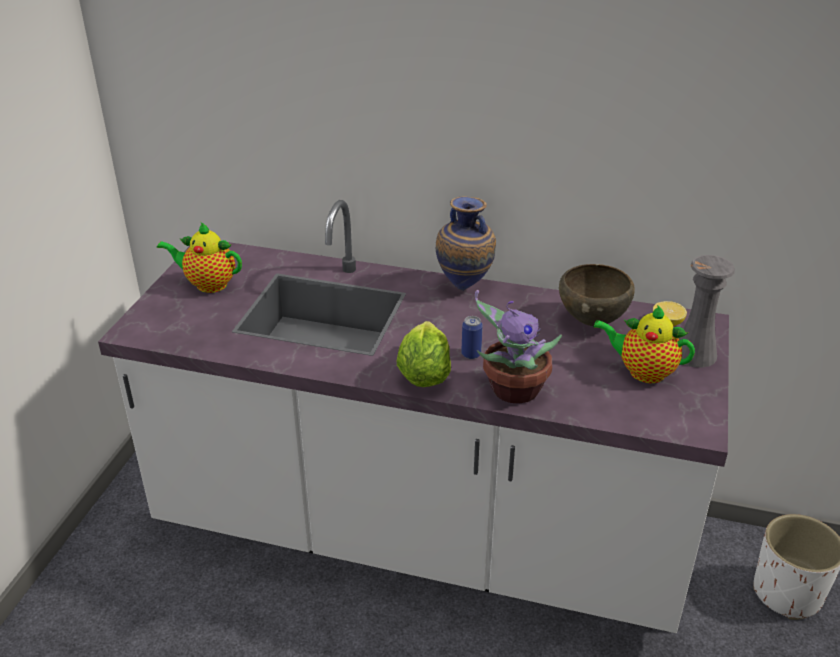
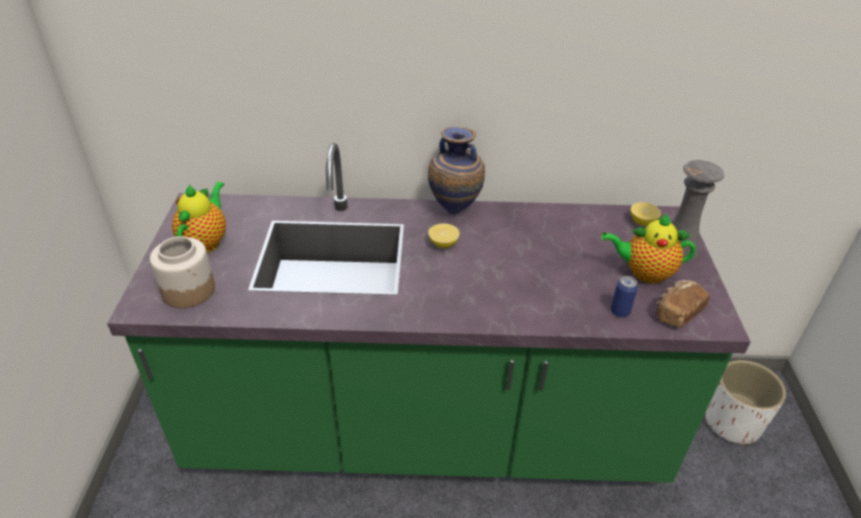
camera: 15 degrees left, 5 degrees up
(178, 324) = (189, 290): none -> jar
(208, 284) = (206, 241): teapot -> teapot turned 105 degrees clockwise
(420, 532) = (426, 428): white counter -> green counter
(423, 375) = (454, 308): lettuce -> none
(438, 316) = (443, 244): none -> lemon
(471, 354) = (488, 279): can -> can (620, 311)
(512, 390) = (540, 311): potted plant -> none
(592, 321) = (580, 229): brown bowl -> none
(659, 413) = (676, 312): none -> bread

